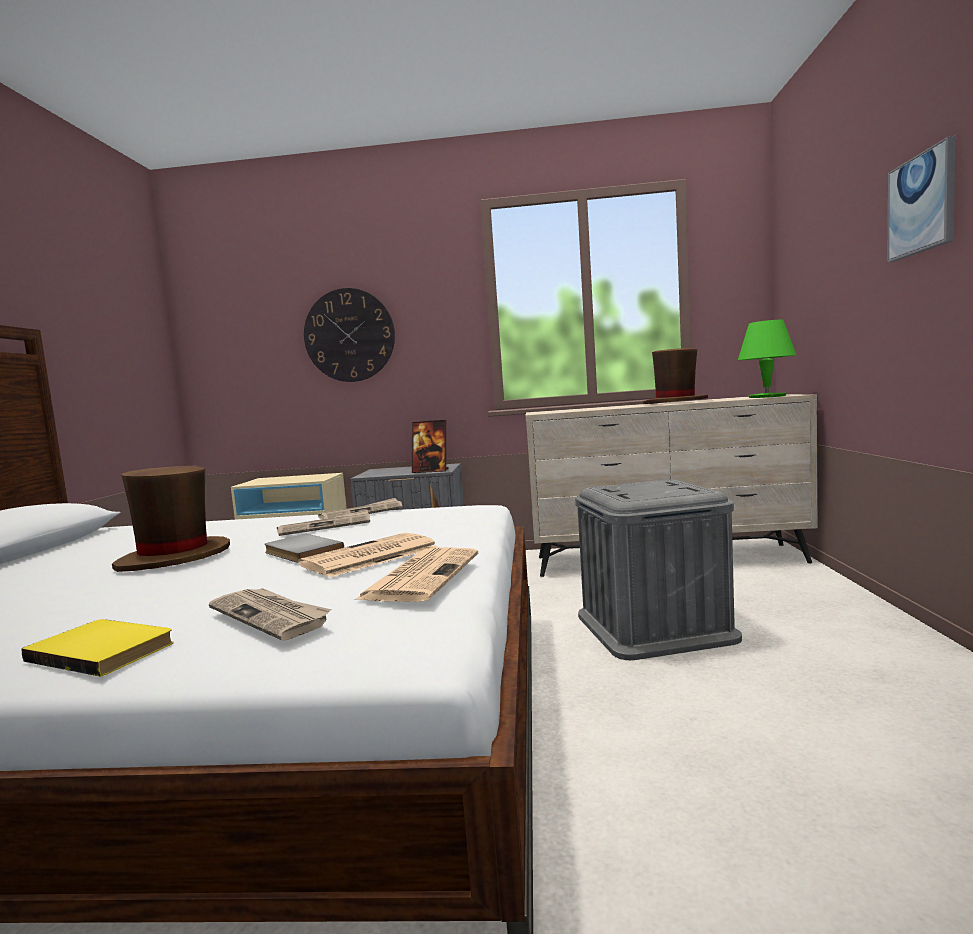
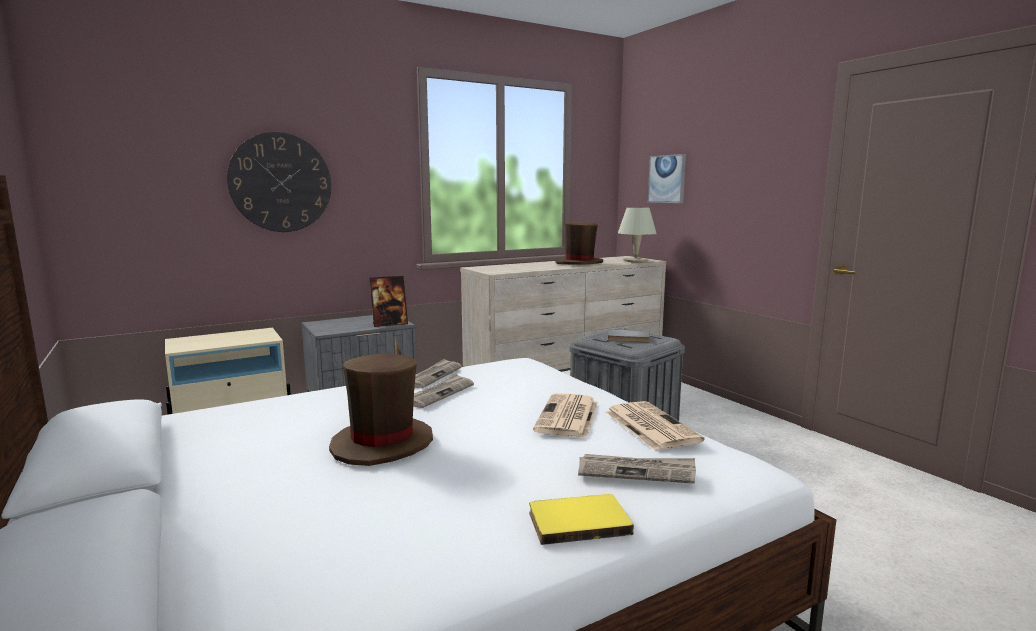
camera: 35 degrees left, 5 degrees up
(300, 552) = (490, 420): grey book -> grey book (628, 338)
(767, 396) = (636, 261): green table lamp -> beige table lamp
(922, 204) = (766, 159): picture -> picture (667, 179)

